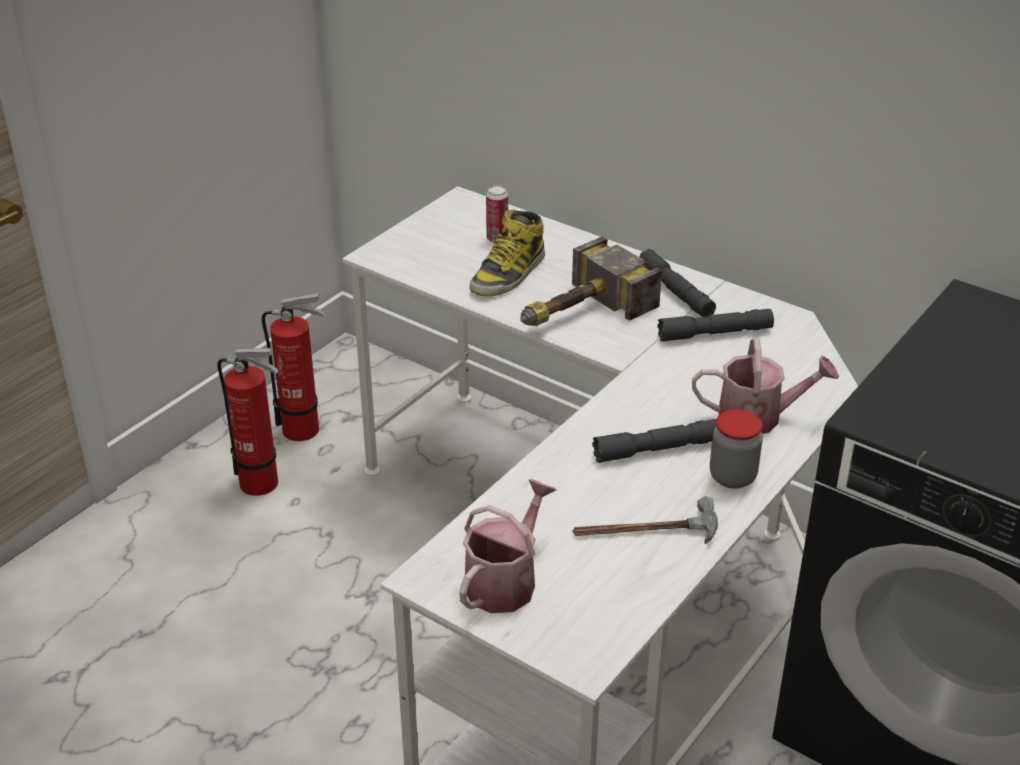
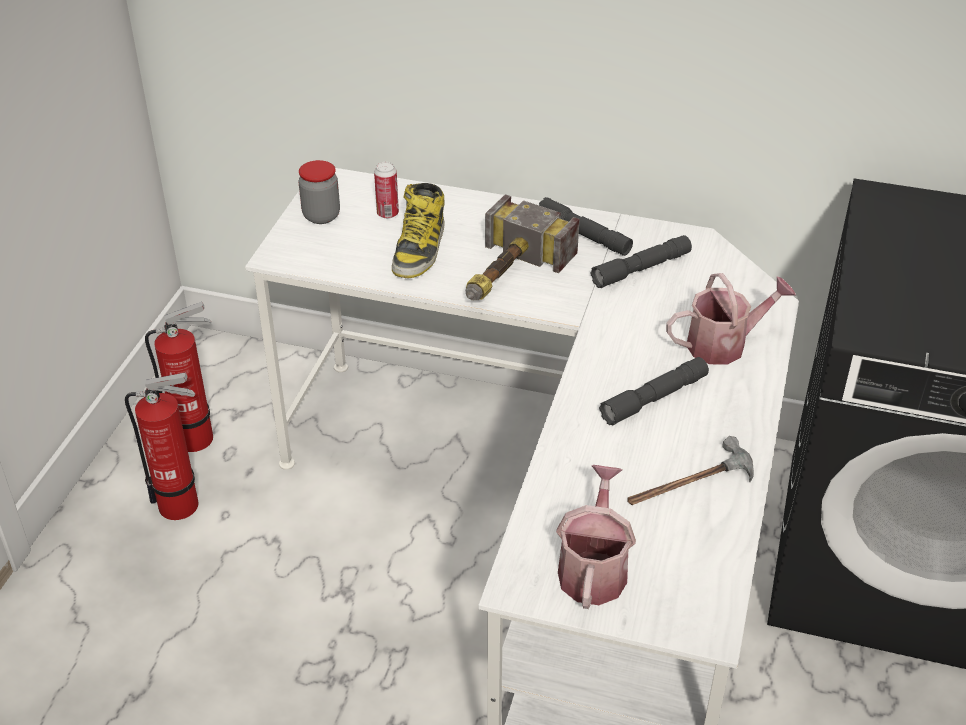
camera: 20 degrees left, 5 degrees up
(732, 477) = (734, 409): jar -> jar (321, 216)

